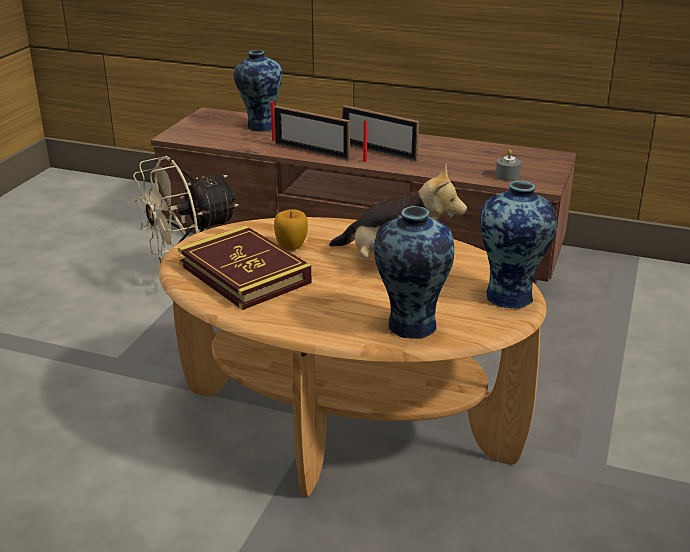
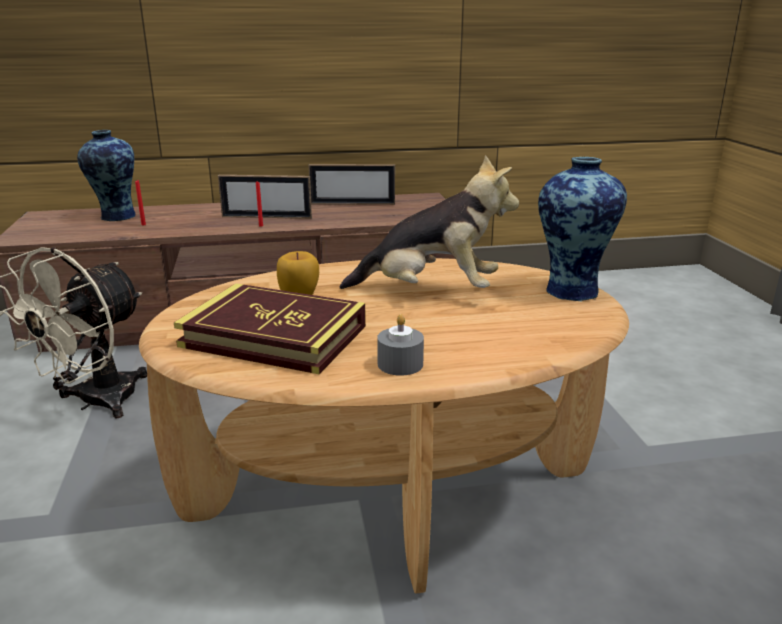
camera: 30 degrees left, 5 degrees down
(311, 151) = (196, 227): picture frame -> picture frame (352, 204)
(410, 326) = (524, 339): vase -> none
(507, 176) = (406, 215): grey candle -> grey candle (400, 364)

